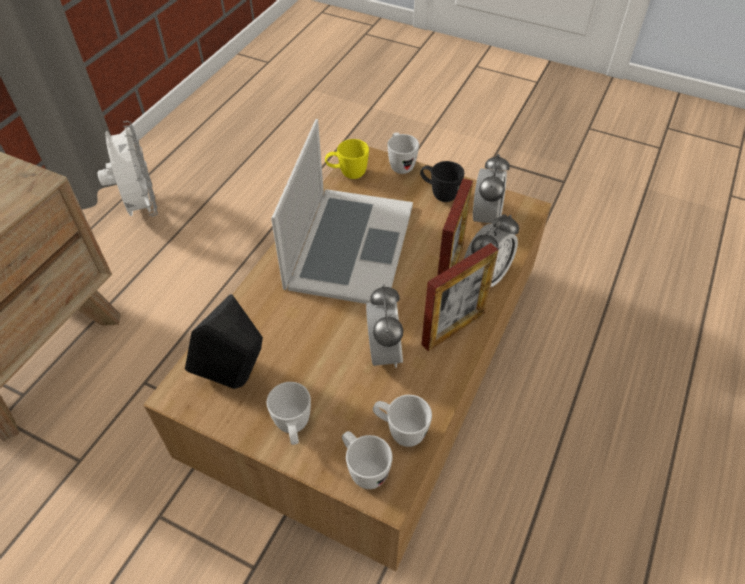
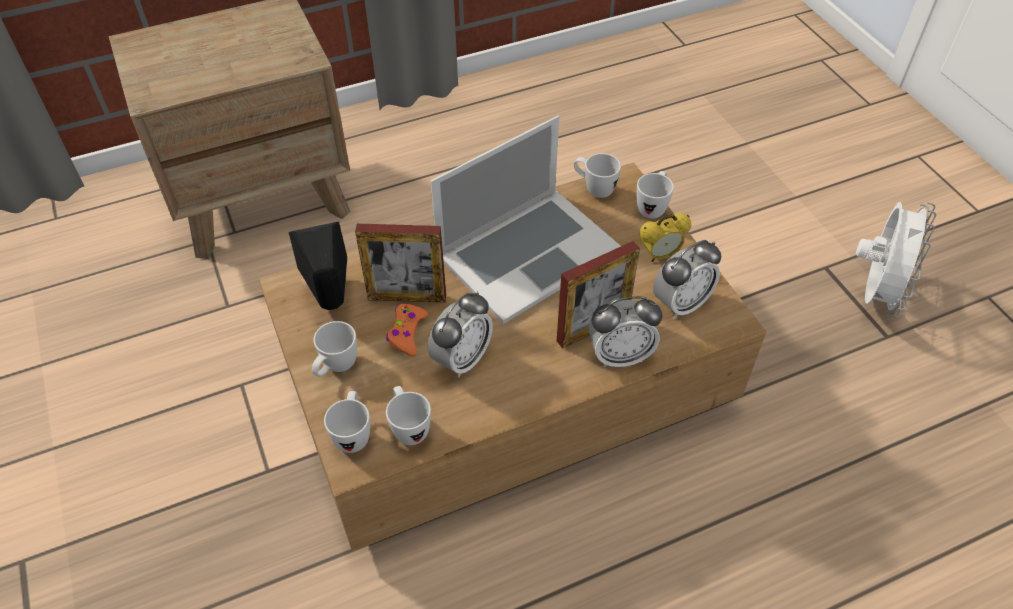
camera: 40 degrees right, 0 degrees up
(141, 207) = (444, 129): white fan -> white fan (874, 294)
(322, 362) = (407, 333): none -> orange game controller
(347, 174) = (594, 189): yellow mug -> white mug
(439, 194) = (660, 255): black mug -> alarm clock
(453, 329) = (540, 379): picture frame -> picture frame (407, 297)

